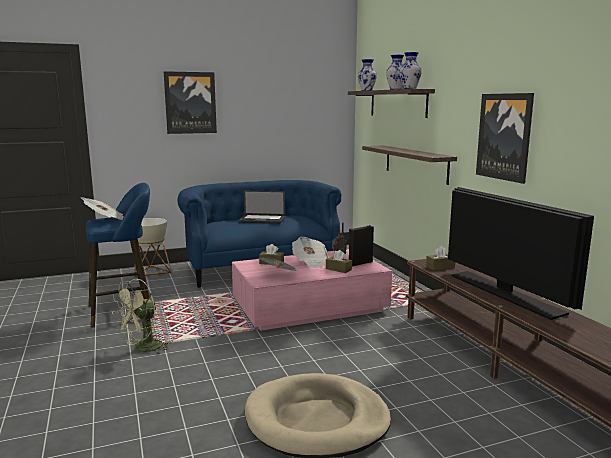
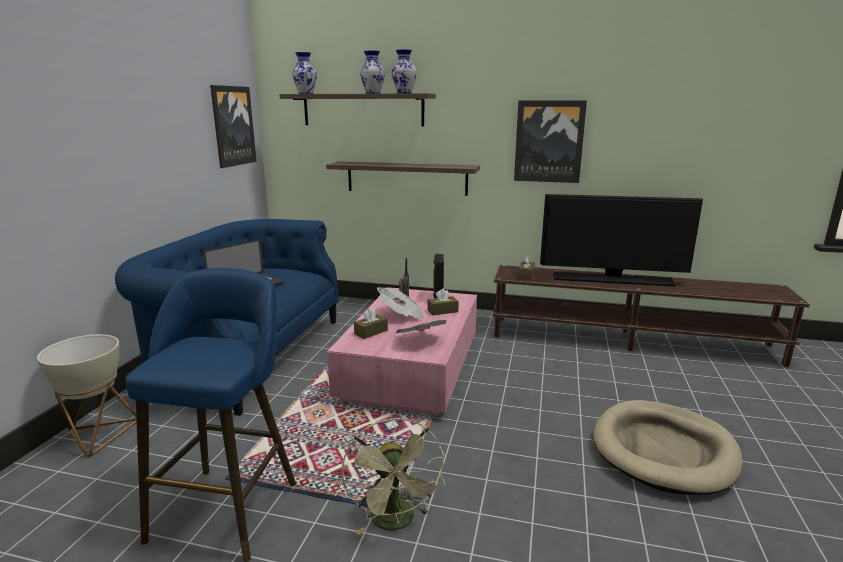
camera: 55 degrees left, 5 degrees up
(105, 220) = (193, 359): newspaper -> none
(190, 103) = (79, 112): picture -> picture (233, 126)

